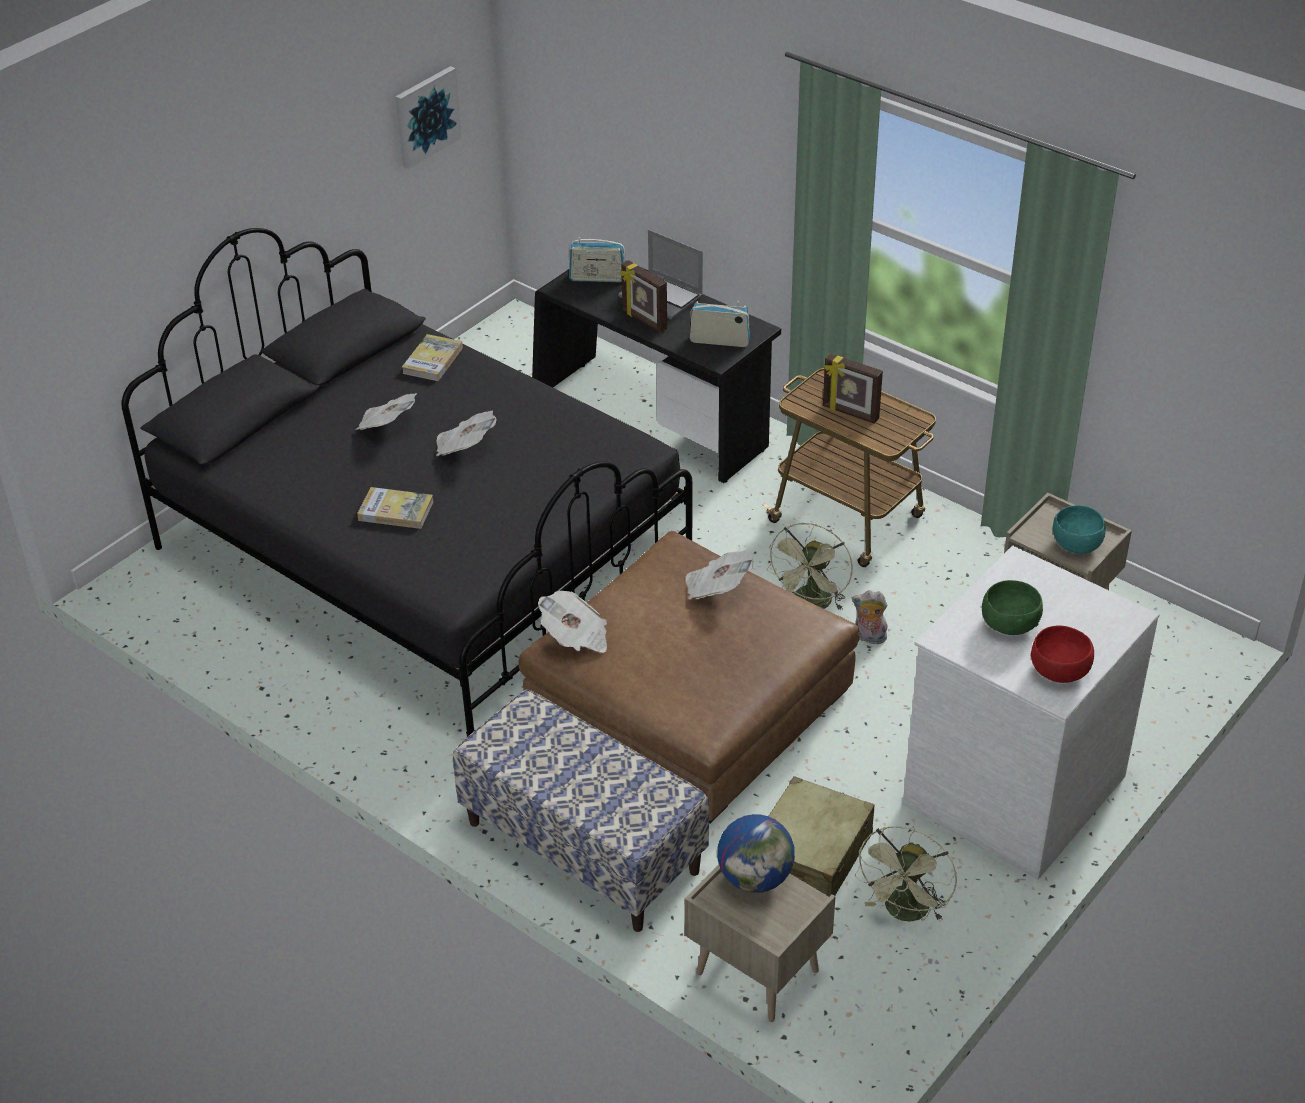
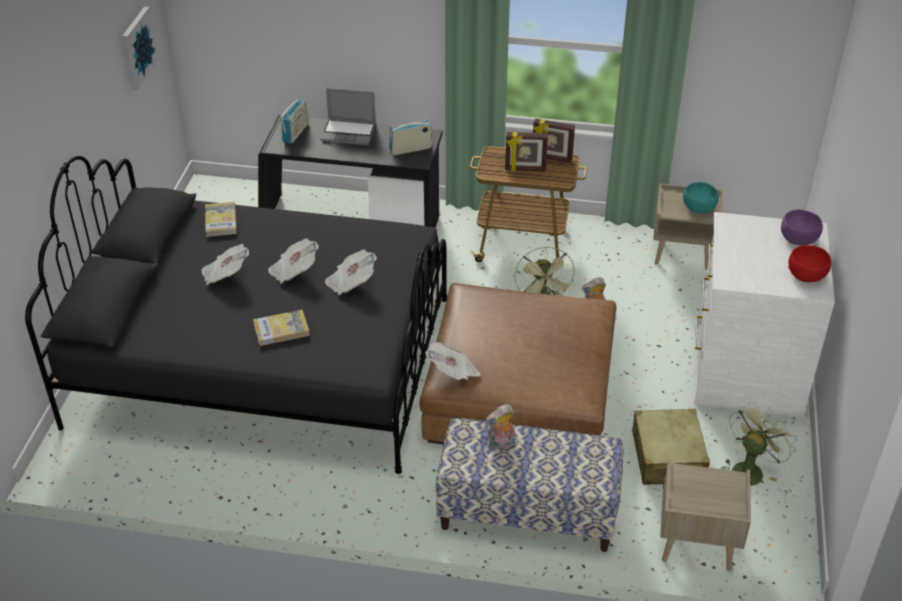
camera: 30 degrees left, 0 degrees up
(557, 741) = (501, 444): none -> plush toy
(597, 278) = (295, 133): radio -> radio turned 45 degrees counterclockwise
(644, 320) = (350, 151): picture frame -> picture frame (551, 158)
(717, 588) = (516, 308): newspaper -> newspaper (351, 283)
(755, 878) = (693, 479): globe -> none
(905, 913) = (749, 469): green fan -> green fan turned 135 degrees counterclockwise
(1009, 624) = (755, 258): green bowl -> none
(1096, 621) = (799, 239): none -> purple bowl

